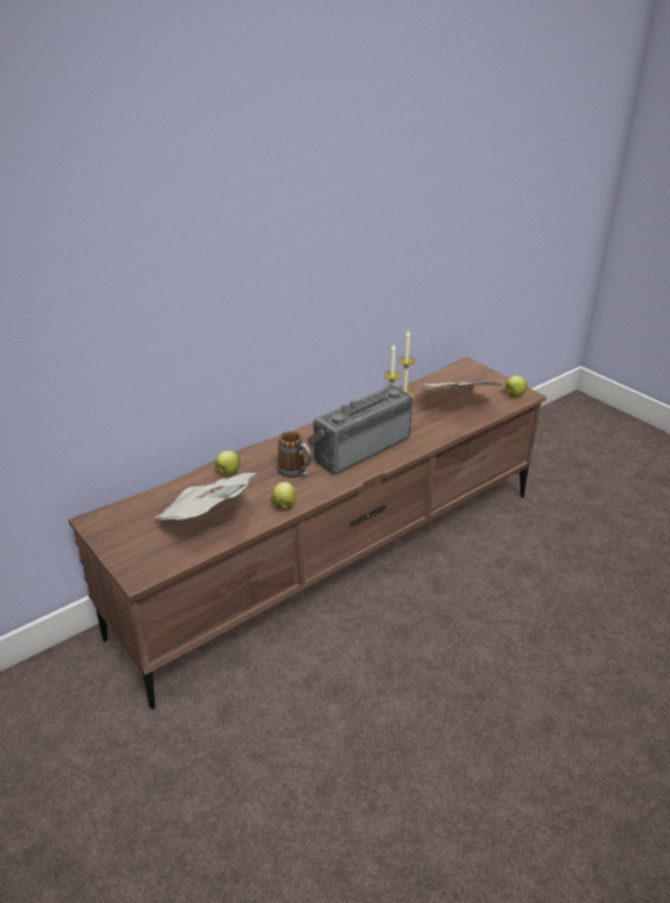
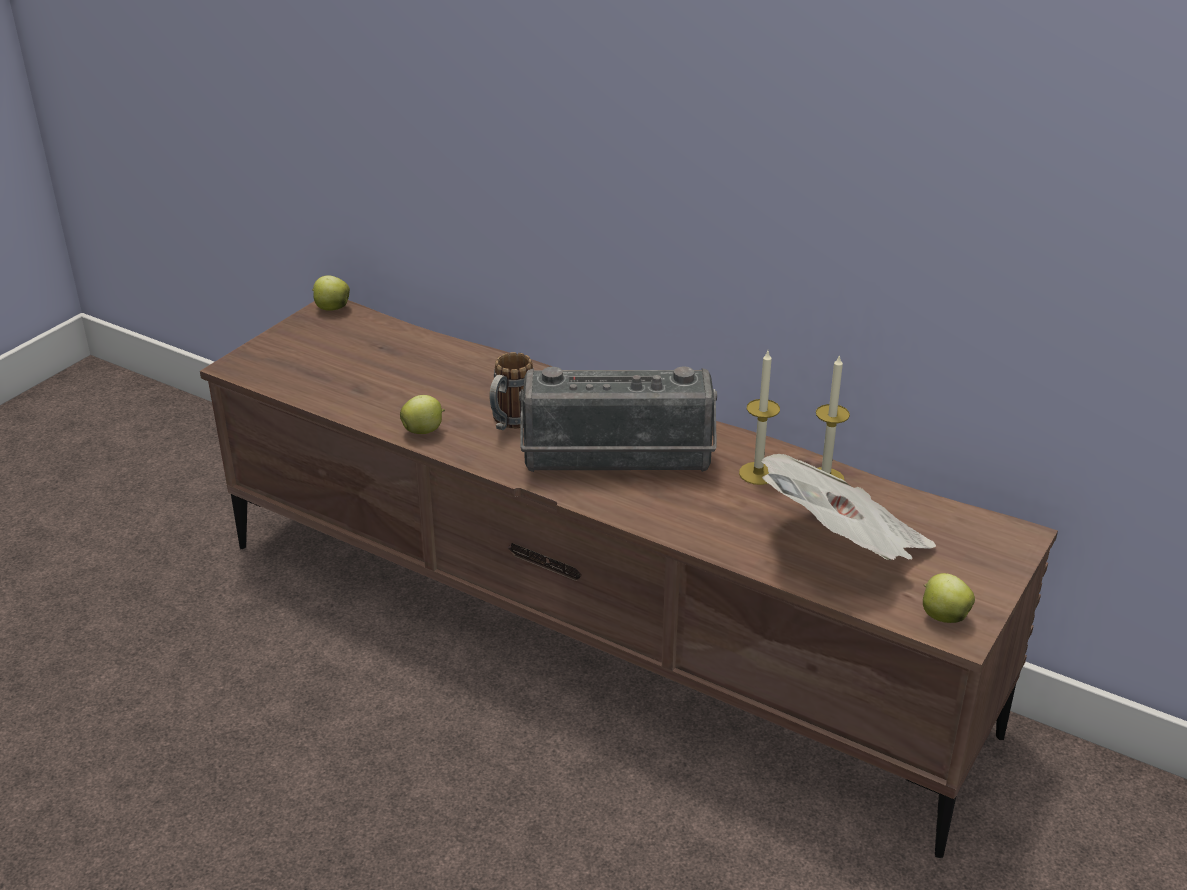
camera: 70 degrees right, 0 degrees up
(207, 517) = (370, 379): newspaper -> none
(228, 473) = (479, 368): apple -> apple (331, 308)
(359, 447) = (617, 464): radio -> radio turned 150 degrees clockwise

